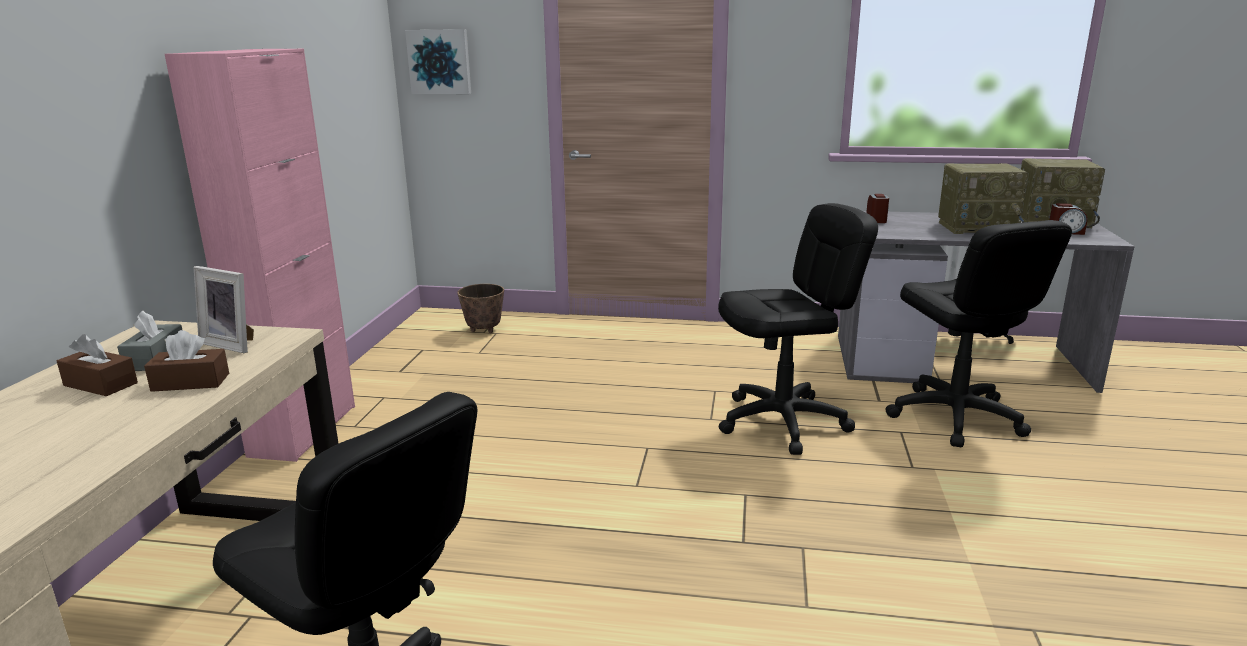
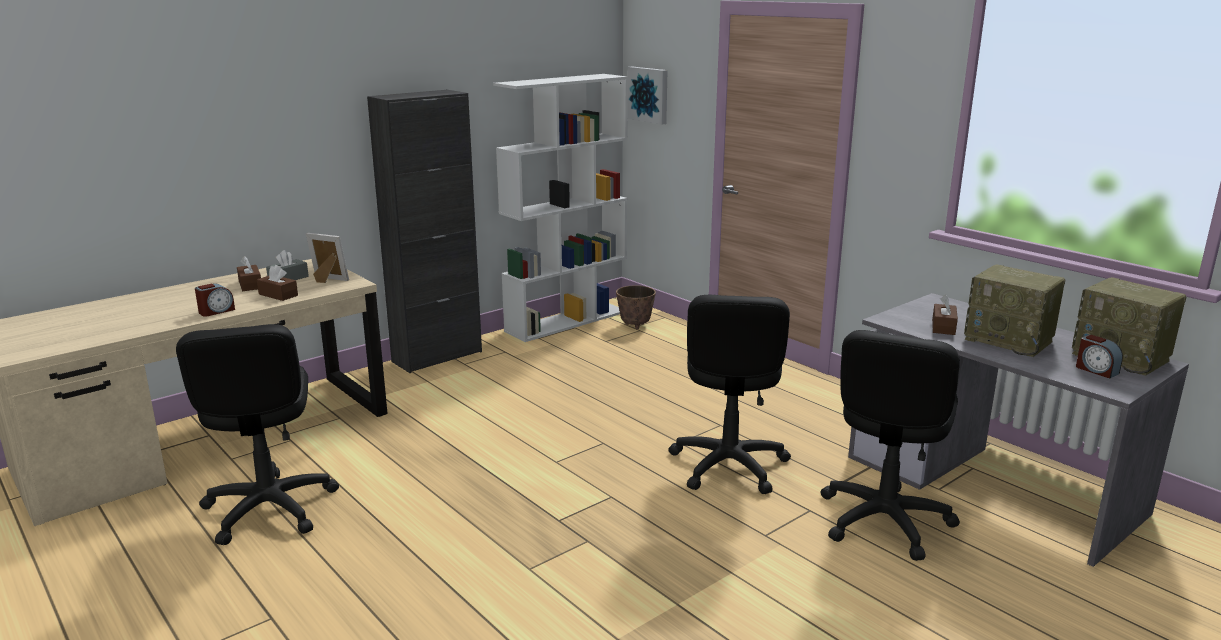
camera: 40 degrees right, 0 degrees up
(233, 344) = (327, 280): picture frame -> picture frame turned 135 degrees clockwise
(303, 430) = (437, 357): pink cabinet -> black cabinet
(403, 346) = (567, 321): none -> white bookcase
(783, 422) = (728, 465): black office chair -> black office chair turned 75 degrees clockwise
(876, 219) = (929, 307): alarm clock -> alarm clock (216, 311)
(920, 229) = (943, 327): none -> brown tissue box

